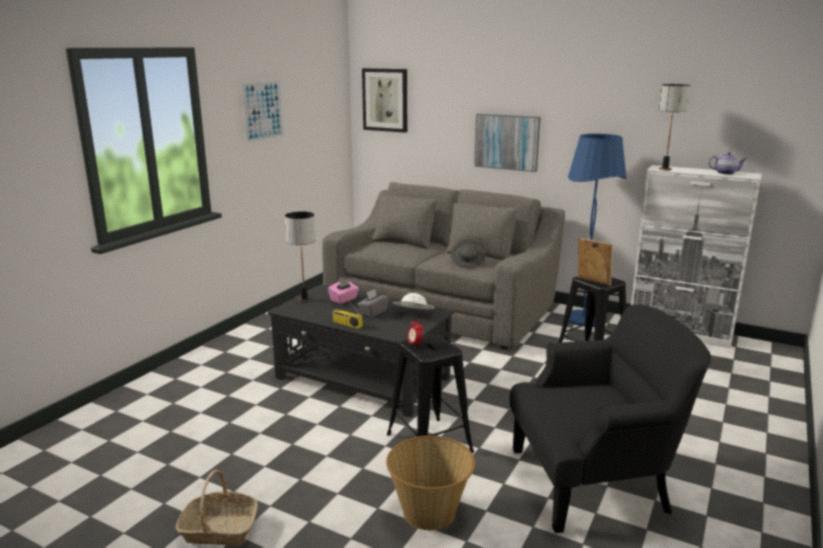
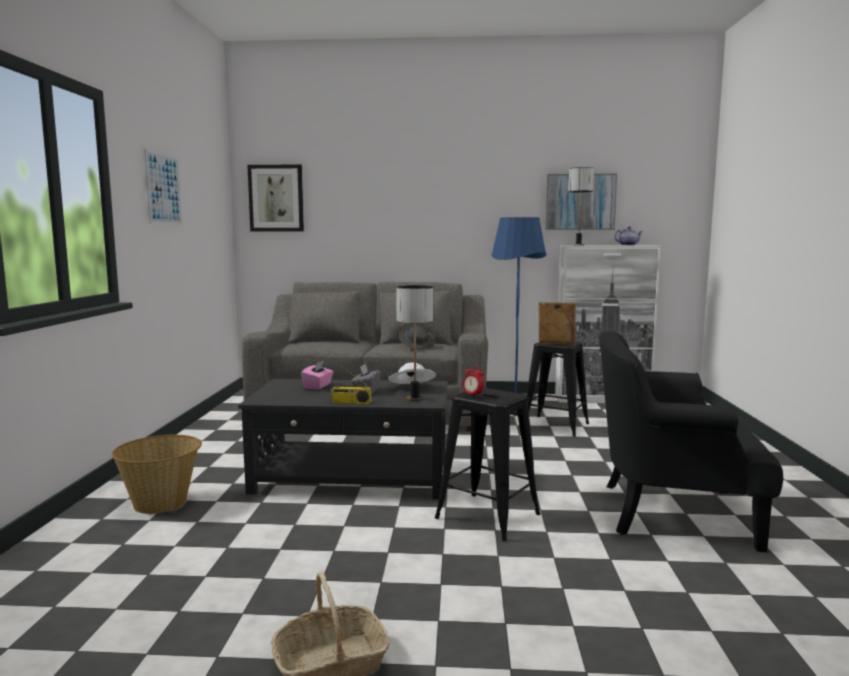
camera: 25 degrees left, 10 degrees down
(304, 300) = (271, 391): table lamp -> table lamp (415, 399)
(430, 512) = (560, 575): basket -> basket (161, 503)
(507, 142) = (416, 234): picture -> picture (580, 202)
(593, 481) = (671, 512): black armchair -> black armchair turned 135 degrees counterclockwise

